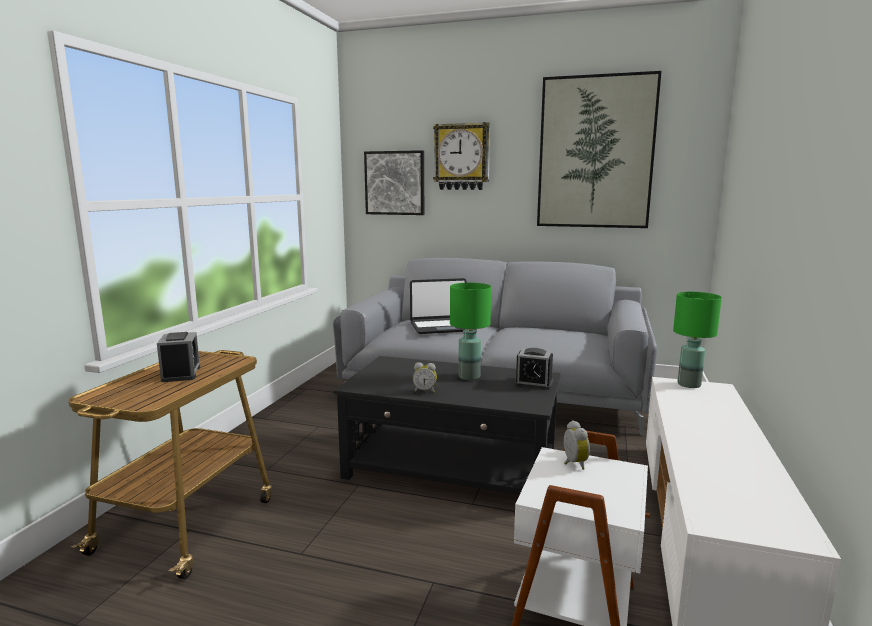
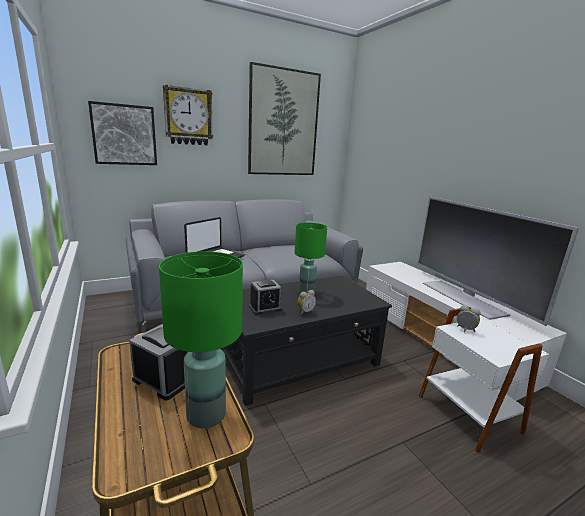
camera: 45 degrees left, 5 degrees up
(533, 383) = (345, 286): alarm clock -> alarm clock (265, 308)
(688, 385) = (389, 266): green table lamp -> green table lamp (206, 415)
(728, 451) = (463, 298): none -> television

